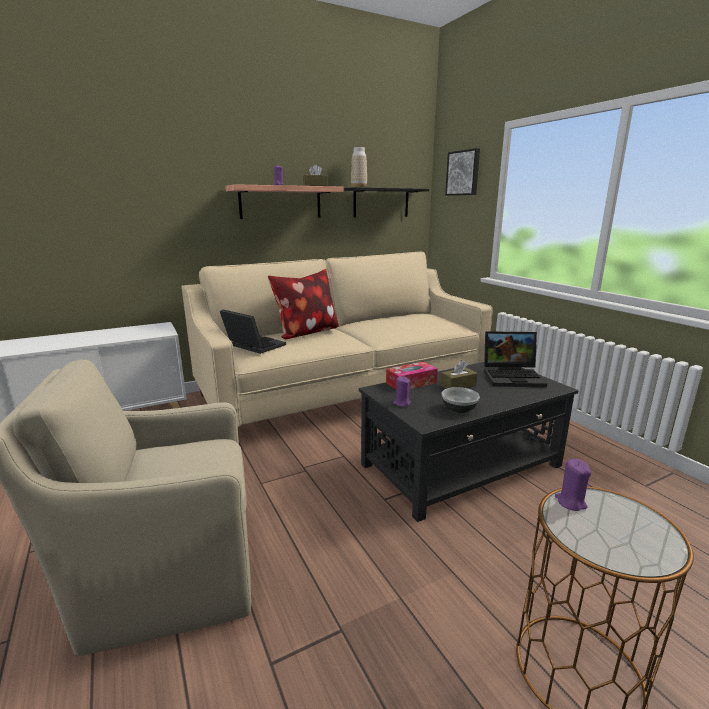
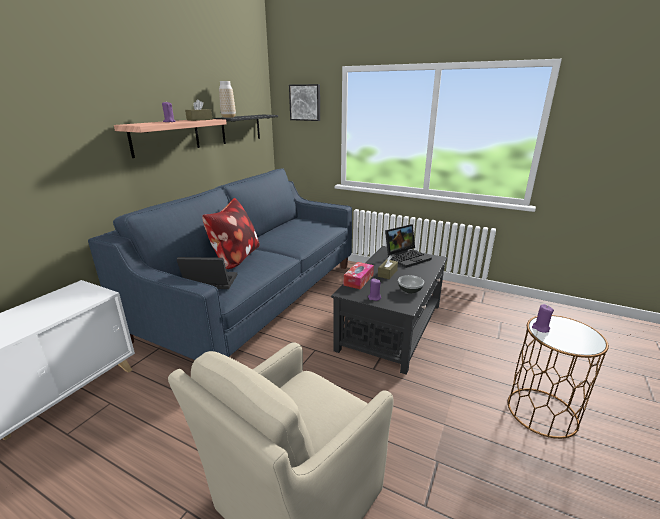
camera: 35 degrees left, 5 degrees up
(342, 391) = (256, 298): beige sofa -> blue sofa

